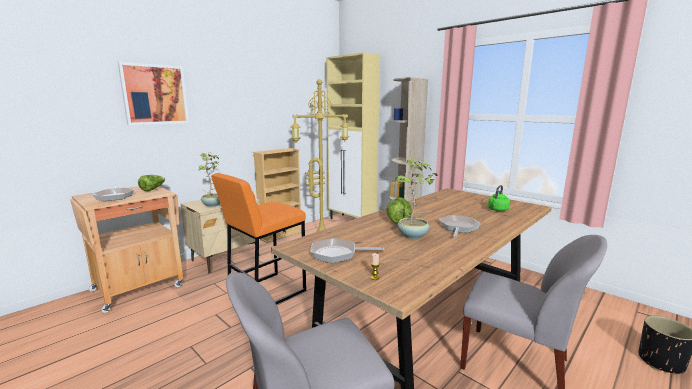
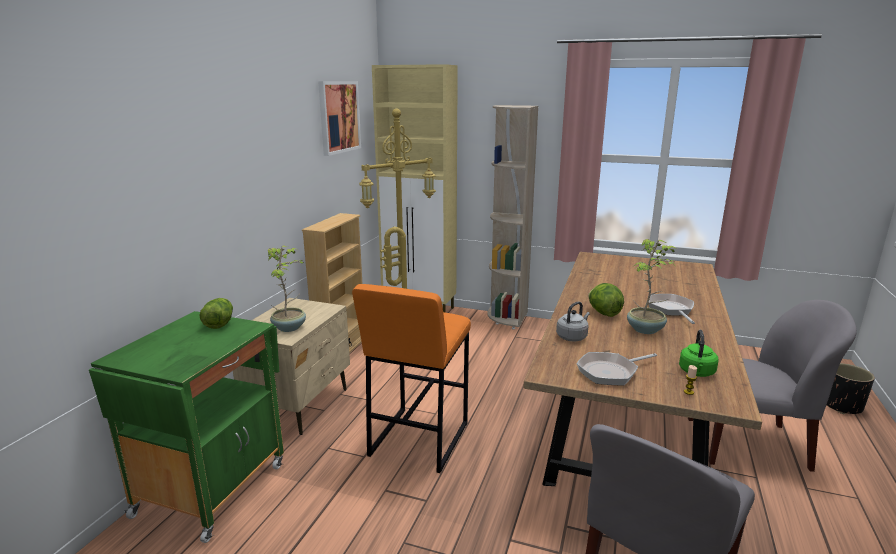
camera: 25 degrees left, 5 degrees up
(114, 196) = (181, 349): frying pan -> none
(139, 287) = (213, 487): brown cart -> green cart
(155, 94) = (182, 157): picture -> picture (339, 117)
(349, 230) = (572, 337): none -> grey kettle
(497, 210) = (673, 277): green kettle -> green kettle (696, 372)

